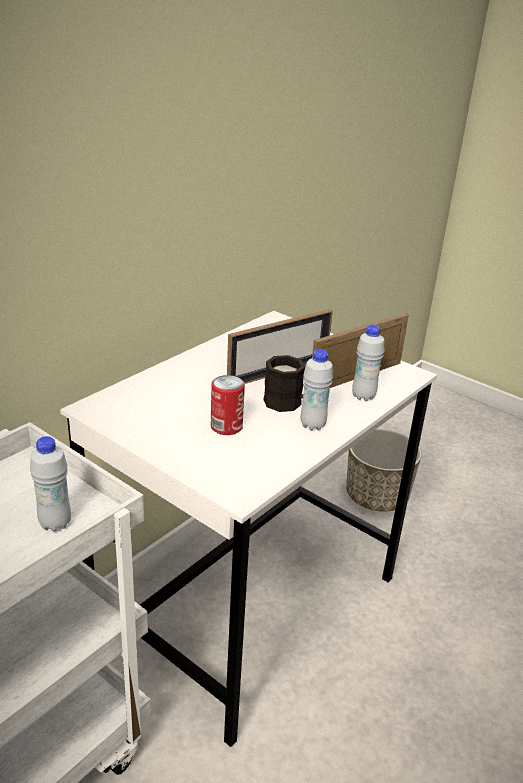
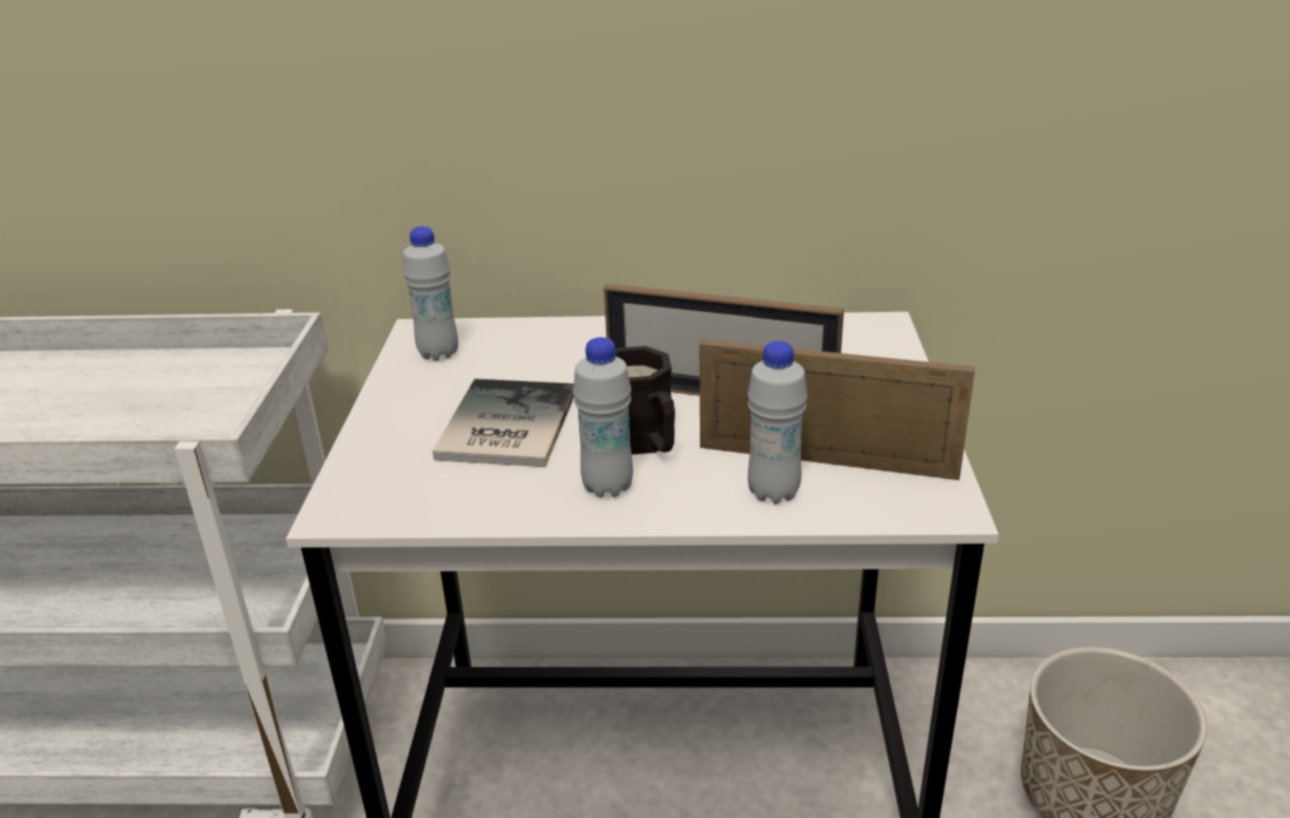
camera: 55 degrees right, 0 degrees up
(55, 523) = (178, 431): white bottle -> white bottle (438, 353)
(226, 426) = (502, 426): can -> book

